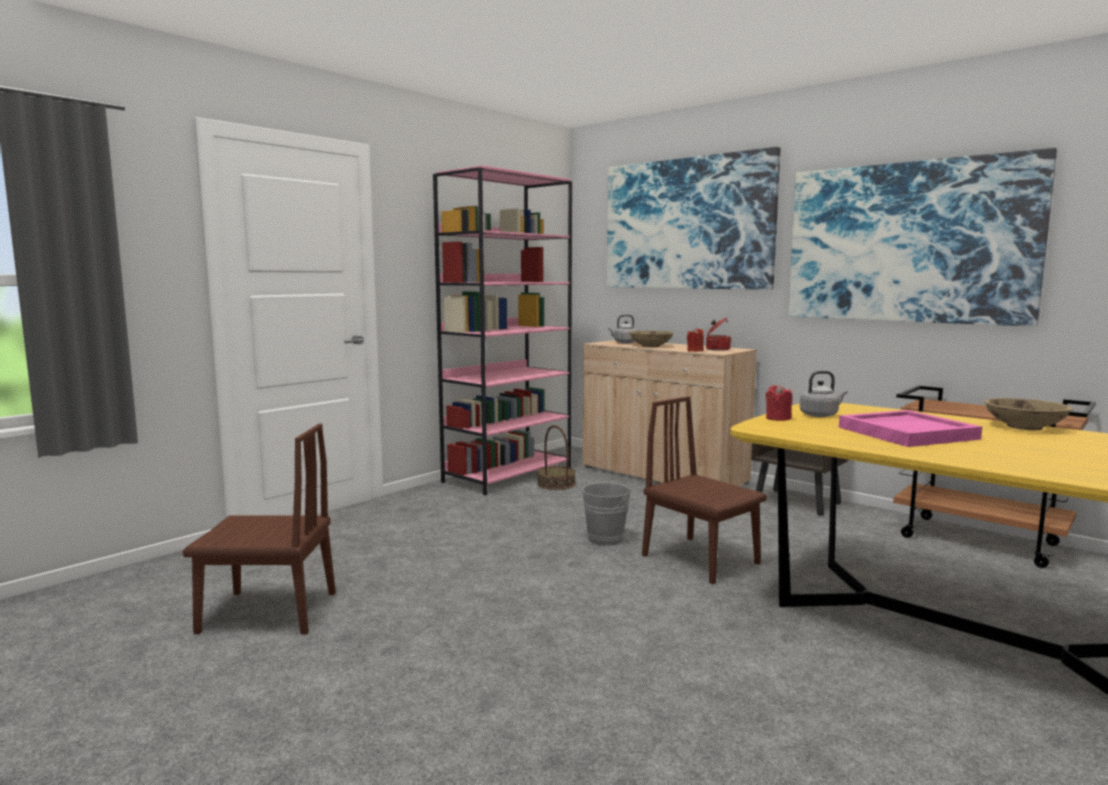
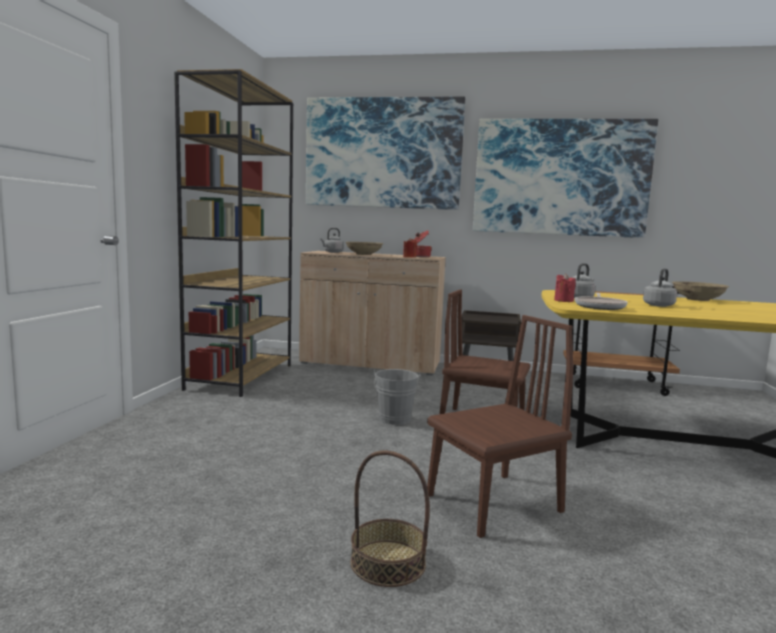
camera: 30 degrees left, 0 degrees up
(268, 612) = (143, 560): brown chair -> brown chair (493, 503)
(508, 475) = (240, 376): pink bookcase -> brown bookcase
(556, 484) = (294, 379): basket -> basket (387, 563)
(799, 430) = (600, 306): none -> frying pan
(907, 433) = (659, 305): pink tray -> grey kettle

